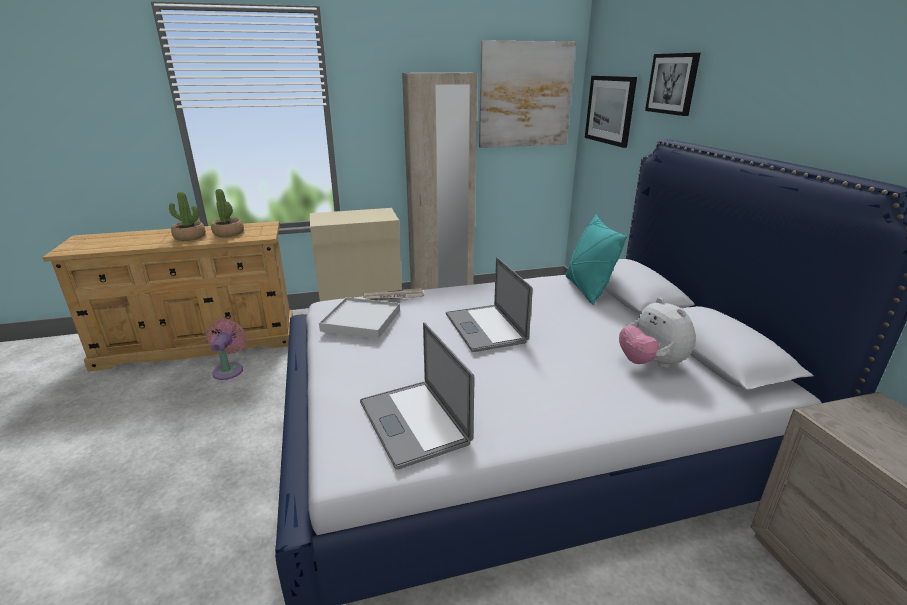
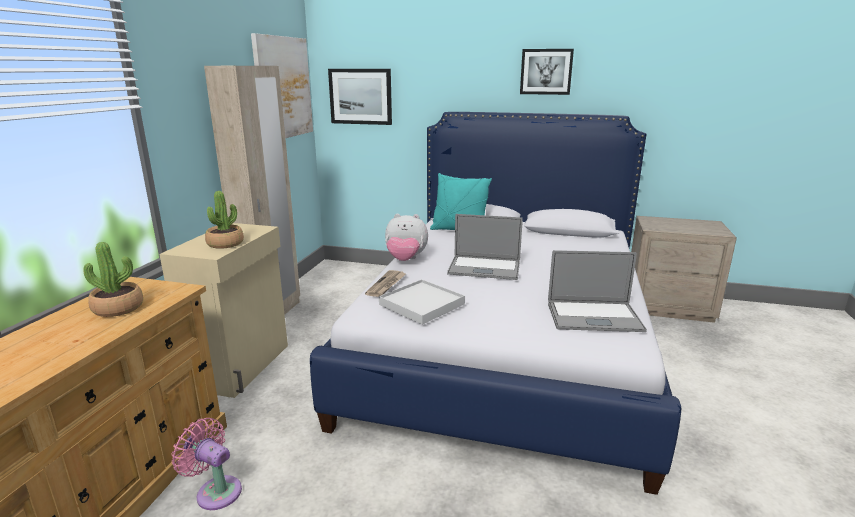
camera: 60 degrees left, 5 degrees down
(189, 237) = (72, 335): potted plant -> potted plant (225, 244)
(651, 363) = (569, 245): plush toy -> plush toy (405, 260)
(672, 84) = (434, 72): picture -> picture (546, 71)

